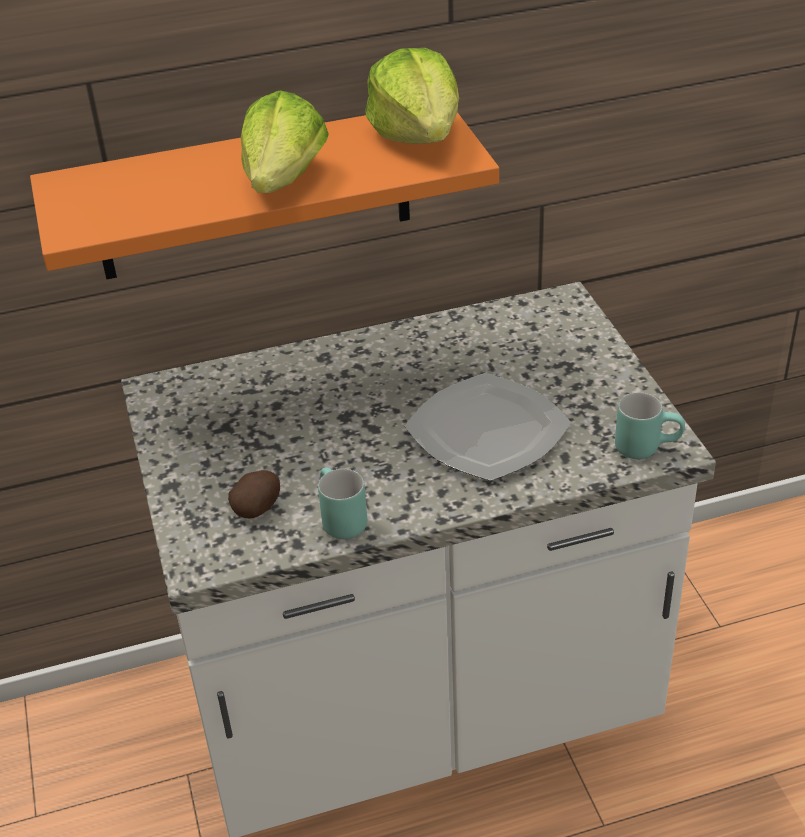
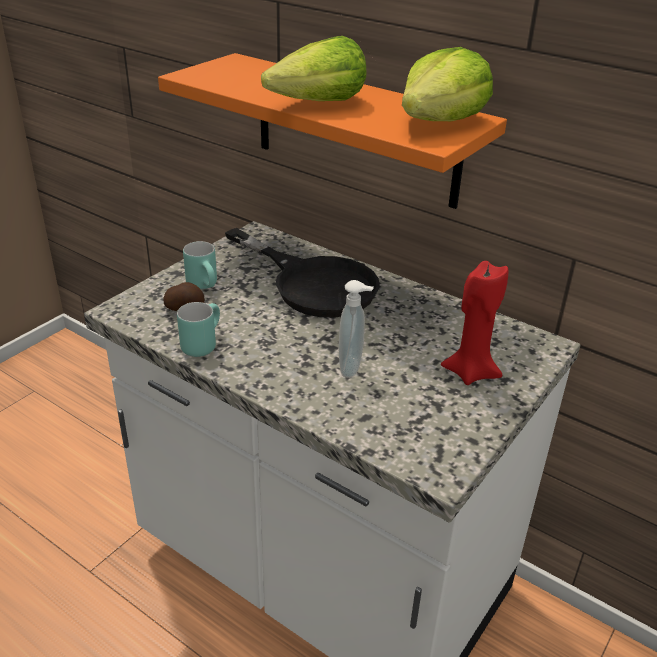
camera: 50 degrees right, 5 degrees down
(310, 391) = (312, 283): none -> black frying pan
(485, 431) = (352, 368): plate -> soap dispenser
(561, 363) = (470, 372): none -> red candle
(646, 446) = (425, 456): turquoise mug -> turquoise mug (206, 286)

